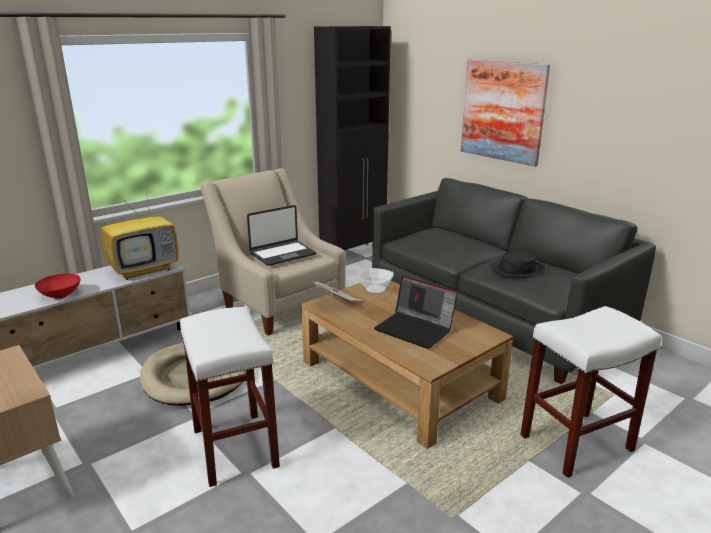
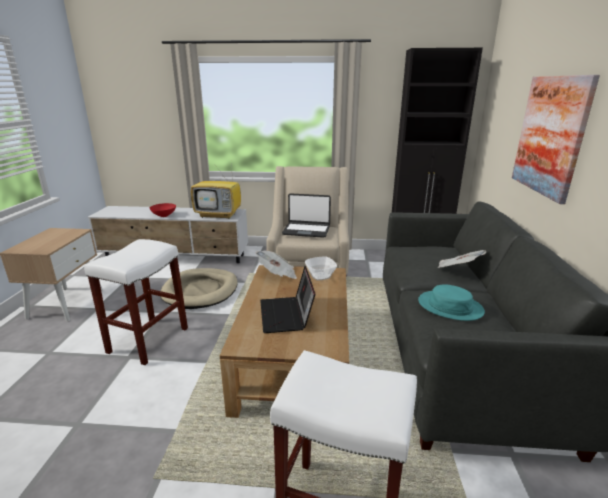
camera: 45 degrees right, 0 degrees up
(476, 242) = (457, 269): none -> newspaper
(517, 269) = (450, 306): black hat -> turquoise hat

